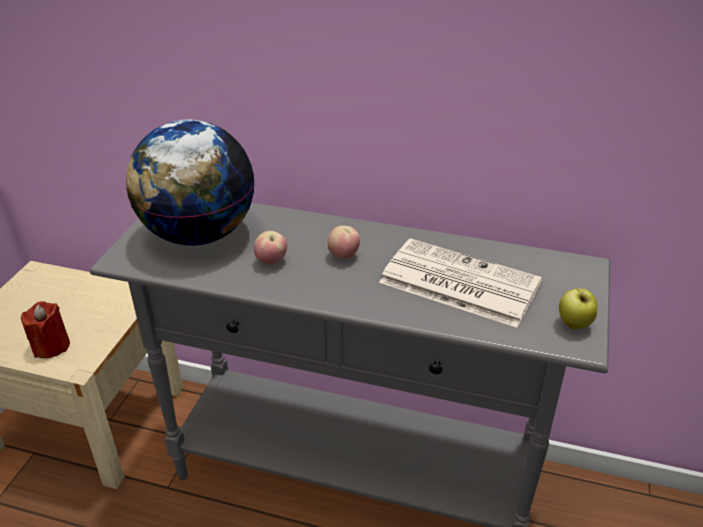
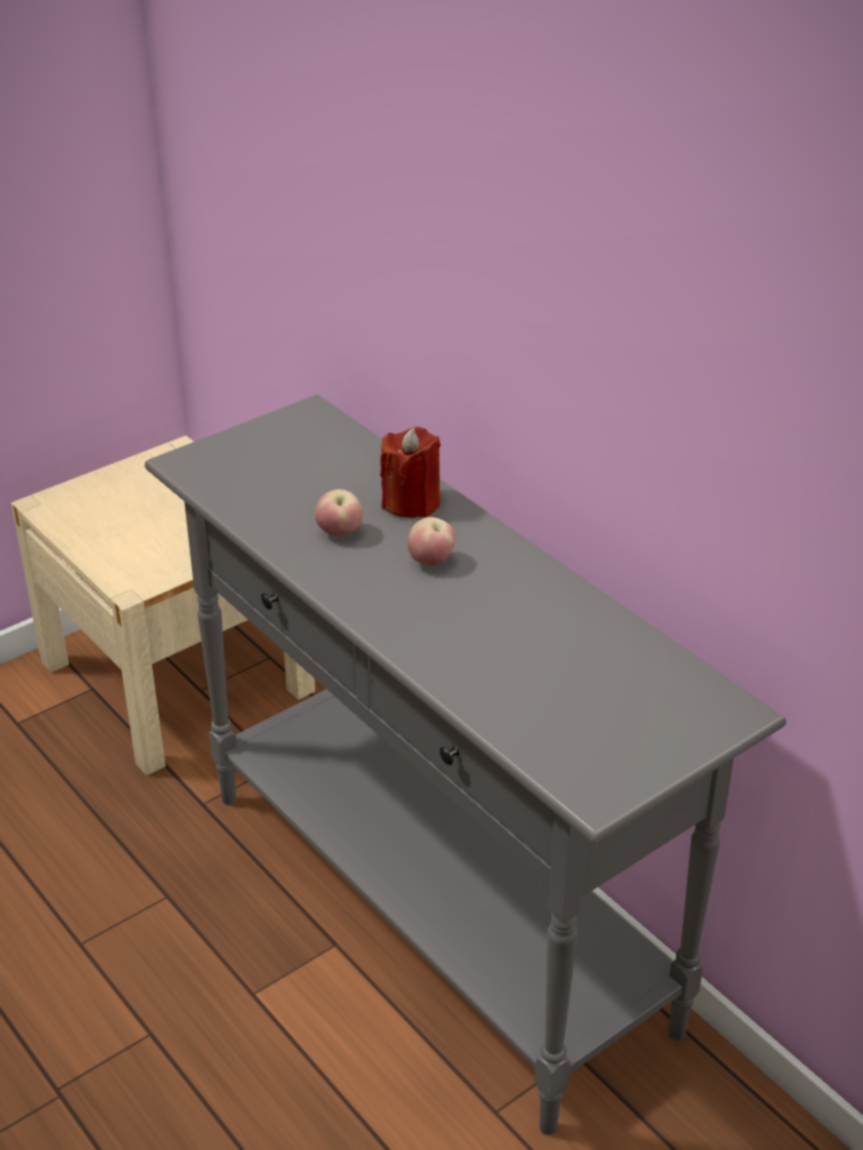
camera: 35 degrees right, 0 degrees up
(51, 346) = (125, 550): red candle -> red candle (411, 503)
(198, 234) = (293, 466): globe -> none
(457, 283) = (530, 654): newspaper -> none
(574, 325) = (615, 769): apple -> none

